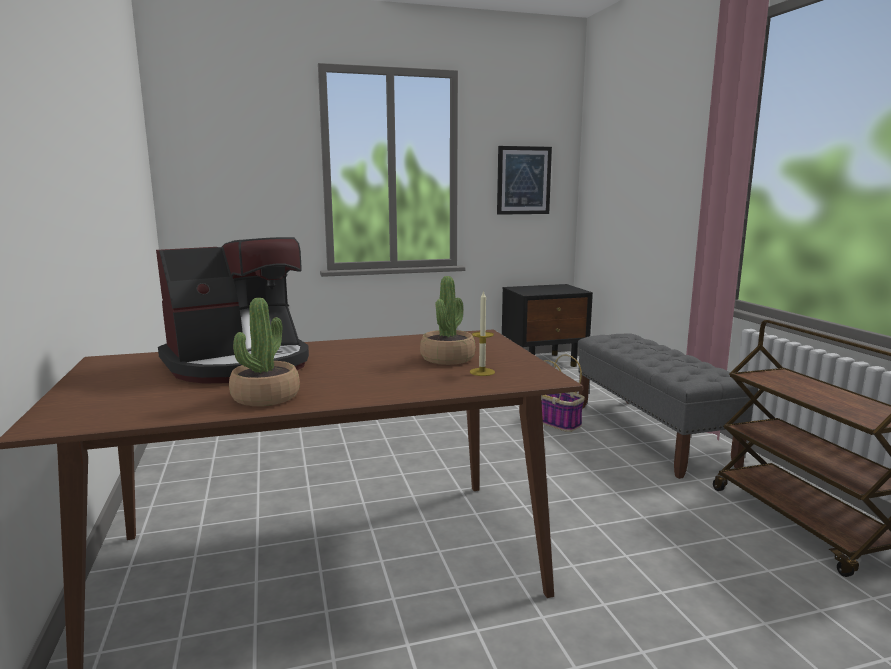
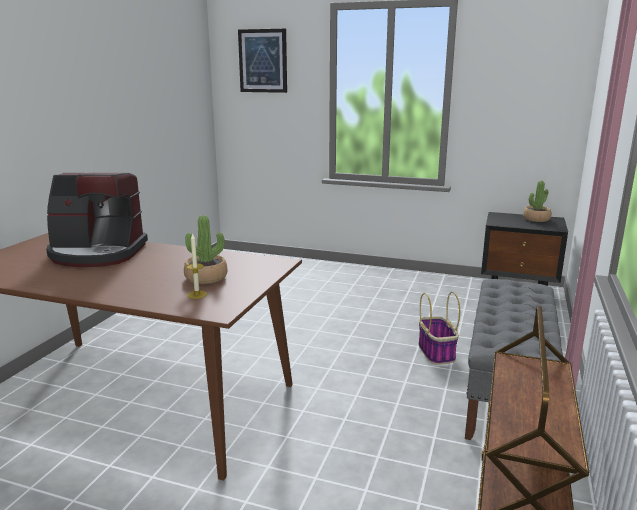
camera: 35 degrees right, 5 degrees up
(265, 397) = (57, 280): potted plant -> potted plant (536, 219)
(523, 180) = (522, 107): picture -> picture (263, 61)

